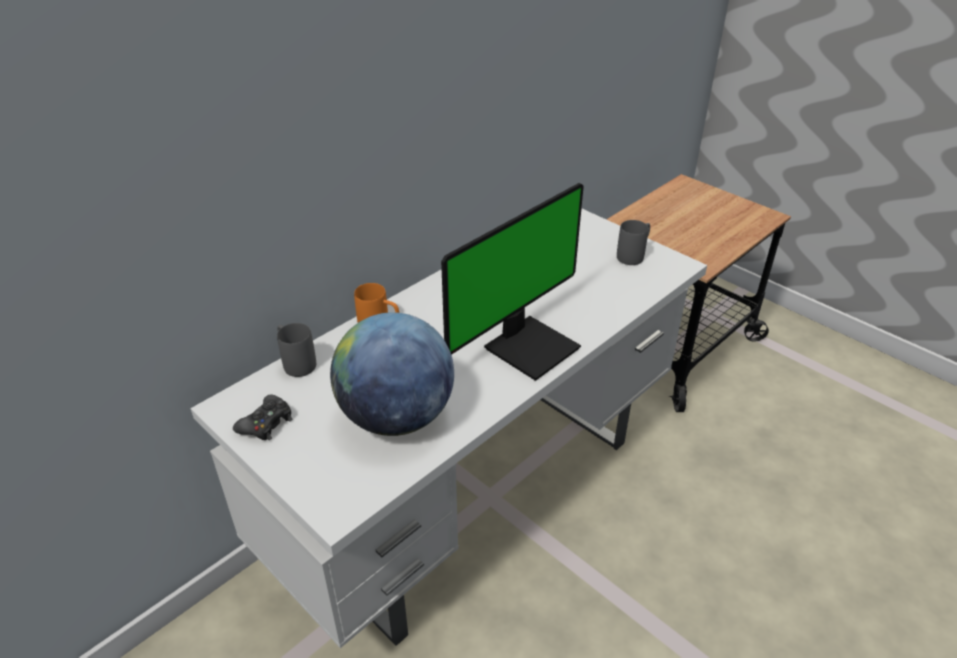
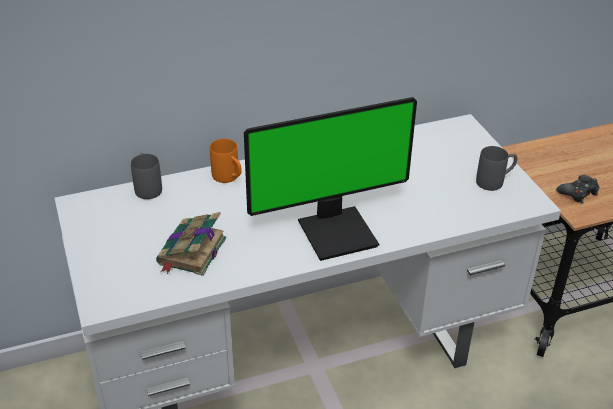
camera: 25 degrees right, 0 degrees up
(266, 423) = (96, 225): black game controller -> black game controller (578, 193)
(396, 417) = (191, 252): globe -> book

